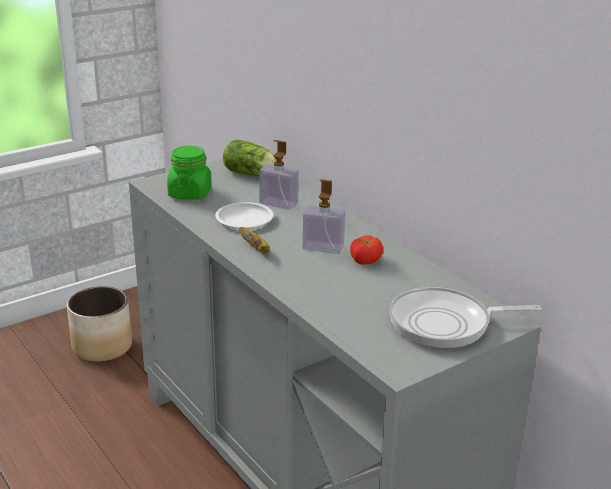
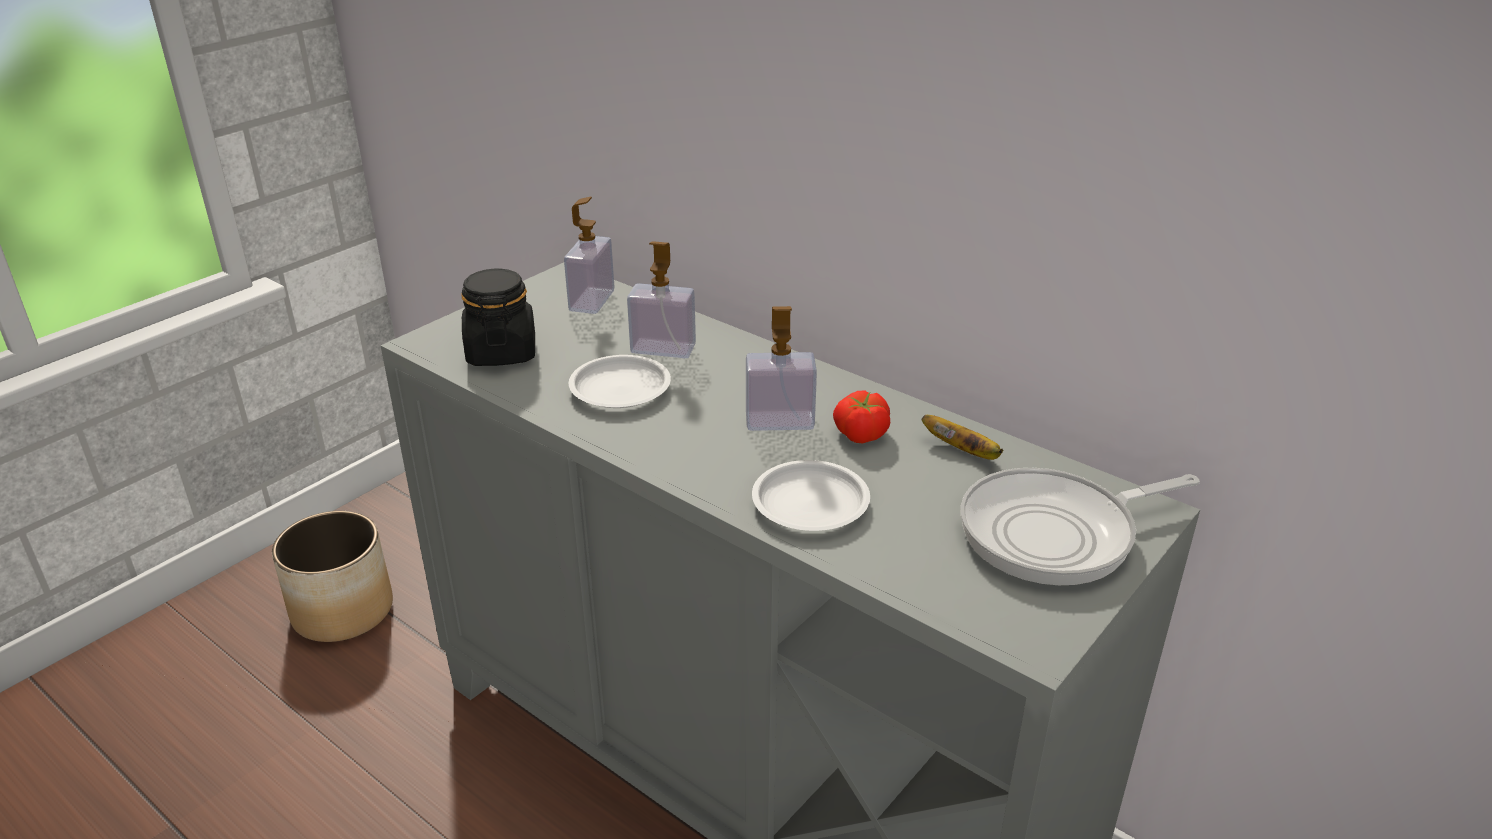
camera: 15 degrees left, 5 degrees up
(190, 193) = (501, 352): green jar -> black jar
(252, 174) = (592, 300): lettuce -> soap dispenser
(256, 249) = (669, 444): banana -> banana (964, 452)
(317, 288) = (811, 503): none -> white plate

